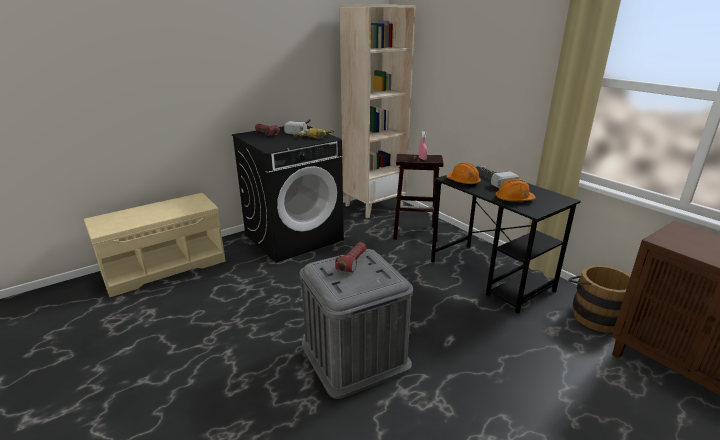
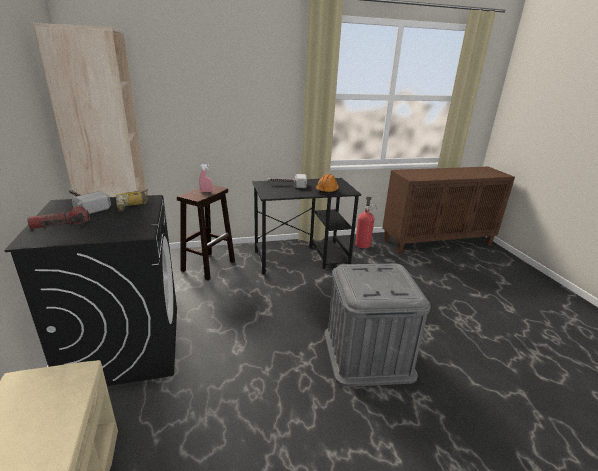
camera: 70 degrees left, 0 degrees up
(352, 262) = (362, 278): flashlight -> none
(463, 182) = (280, 193): orange hard hat -> none
(594, 314) = (363, 244): brown bucket -> fire extinguisher

